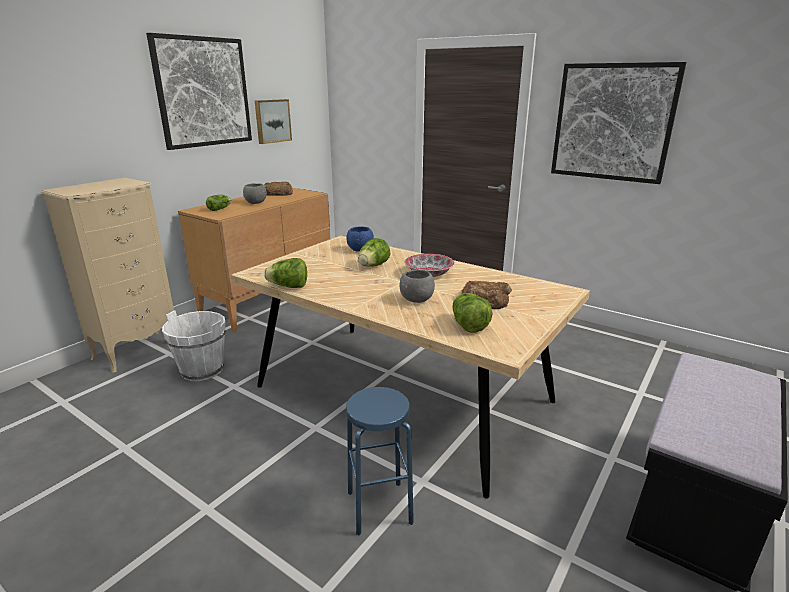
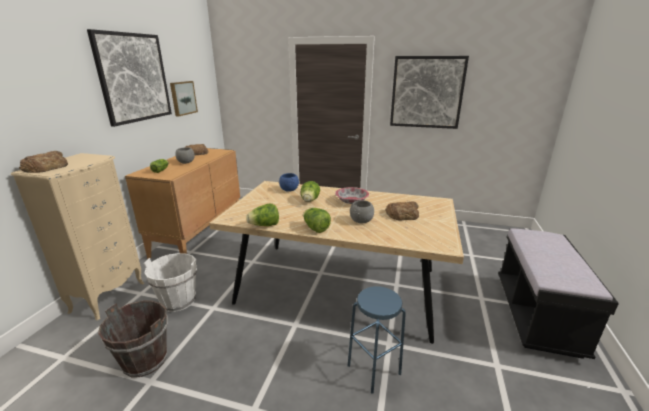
camera: 20 degrees left, 0 degrees up
(75, 188) = (46, 167): none -> bread
(132, 425) = (145, 361): none -> brown bucket
(468, 326) = (409, 234): lettuce -> lettuce (315, 228)

